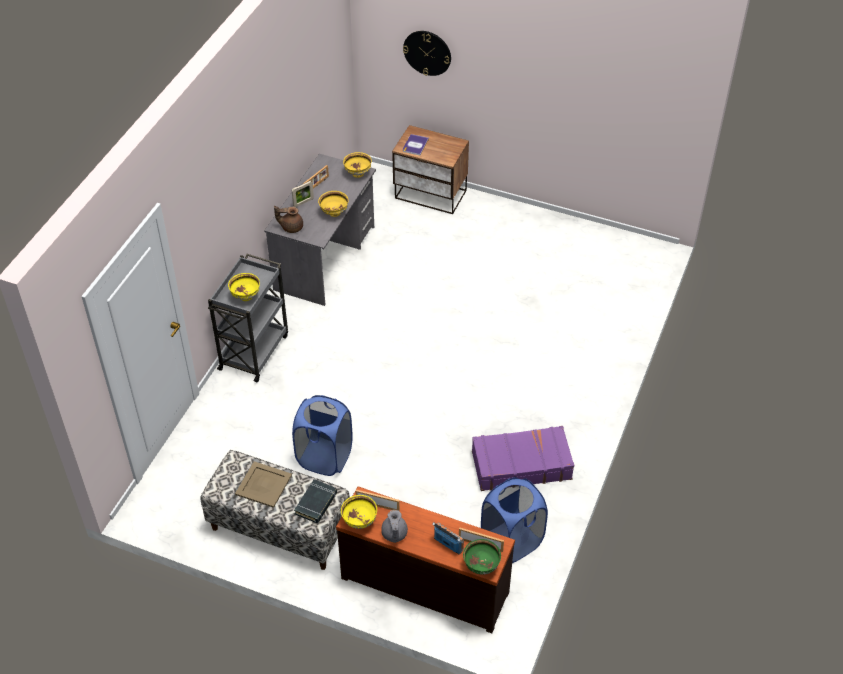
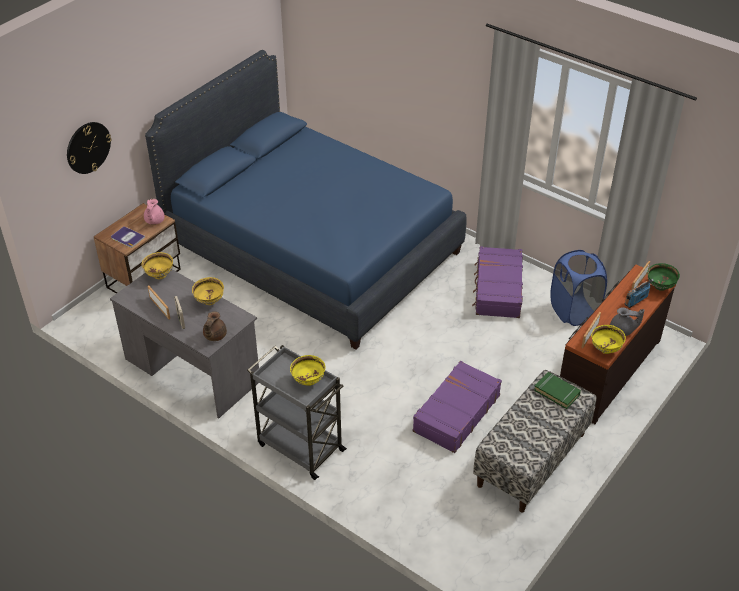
camera: 75 degrees left, 5 degrees down
(264, 484) = (527, 426): beige tray -> none
(316, 503) = (557, 392): black book -> green book
(324, 457) = (456, 413): blue laundry basket -> purple suitcase
(445, 154) = (154, 221): none -> pink teapot
(522, 299) = (312, 249): none -> blue bed

